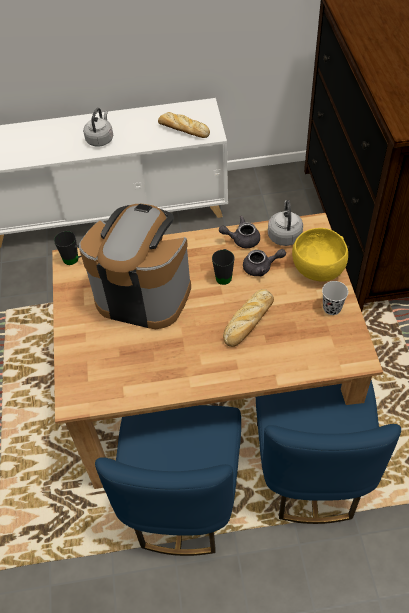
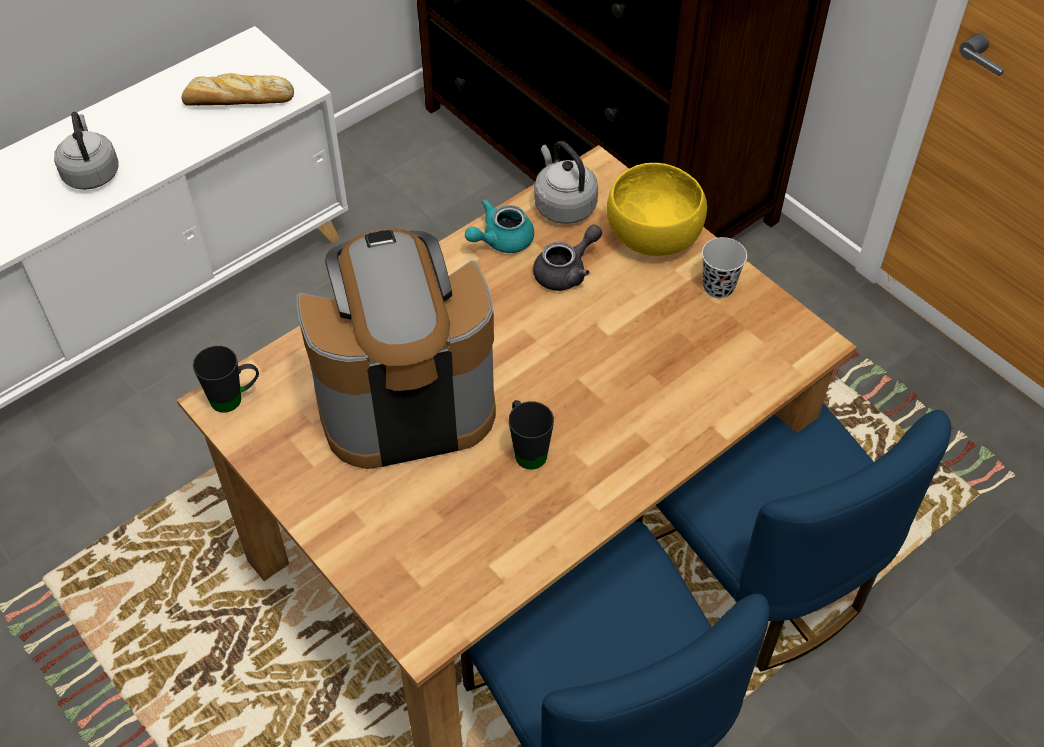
camera: 35 degrees left, 0 degrees up
(224, 275) = (516, 309): black mug -> black mug (527, 449)
(241, 239) = (501, 240): grey teapot -> turquoise teapot
(248, 322) = (610, 365): bread -> none

